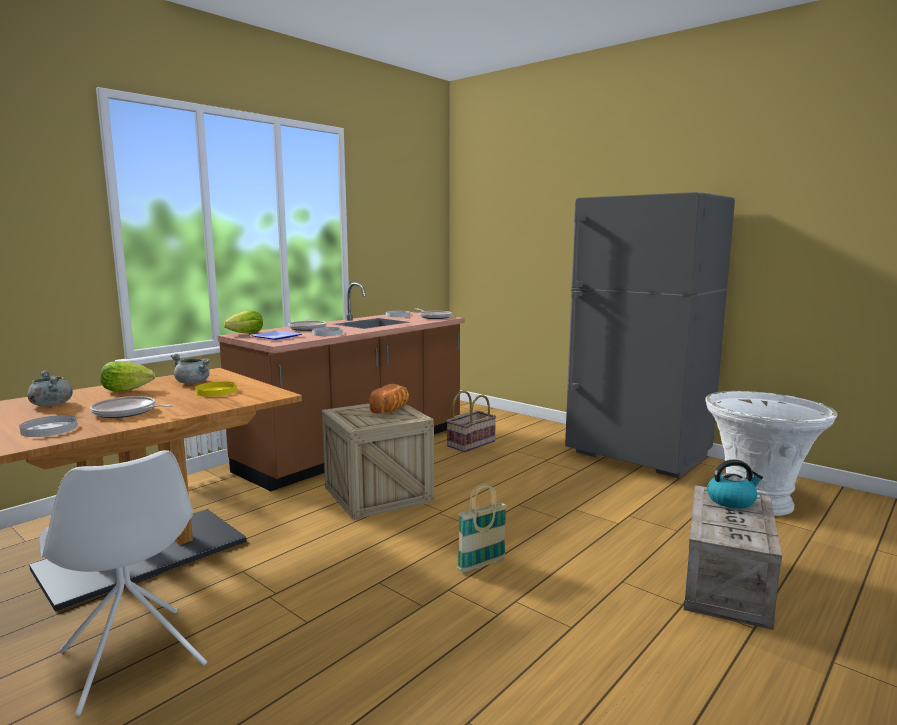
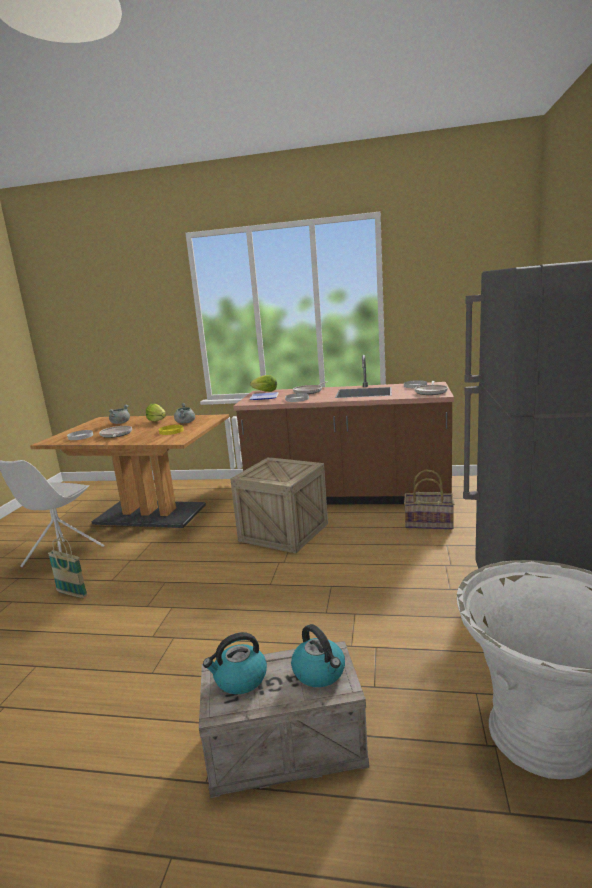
camera: 60 degrees right, 5 degrees up
(391, 410) = (293, 470): bread -> none
(481, 564) = (214, 606): basket -> basket (72, 594)
(723, 528) = (240, 679): none -> kettle

